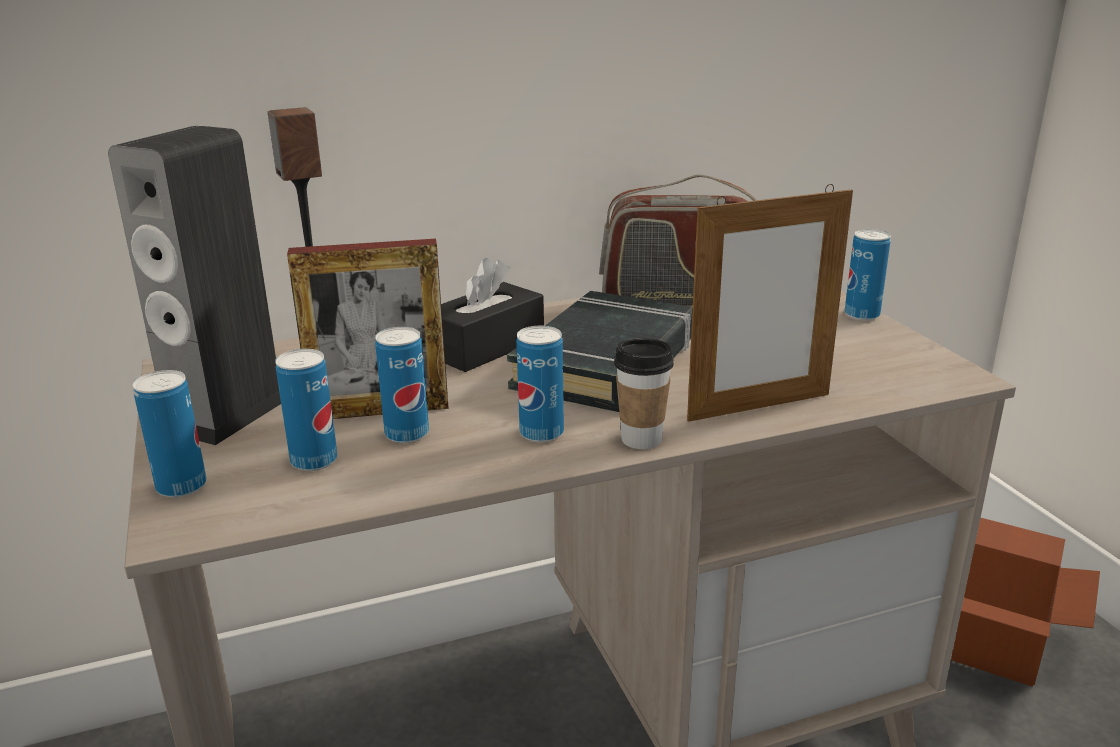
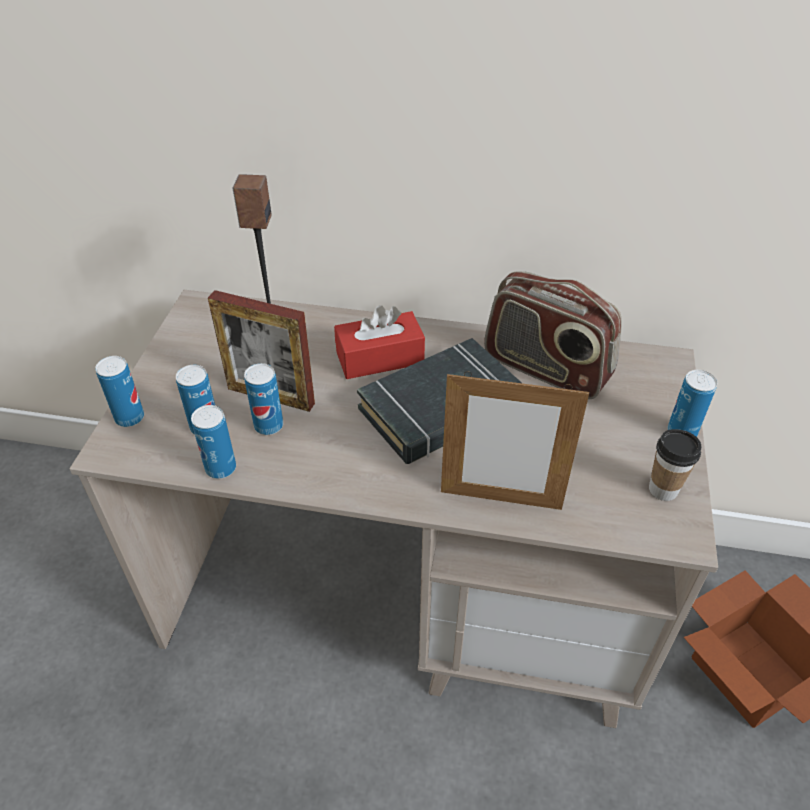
camera: 30 degrees right, 20 degrees up
(226, 413) = (191, 362): speaker -> none
(486, 347) = (380, 358): black tissue box -> red tissue box
(541, 433) = (343, 461): can -> can (221, 468)
(641, 439) = (396, 495): cup -> cup (663, 489)

